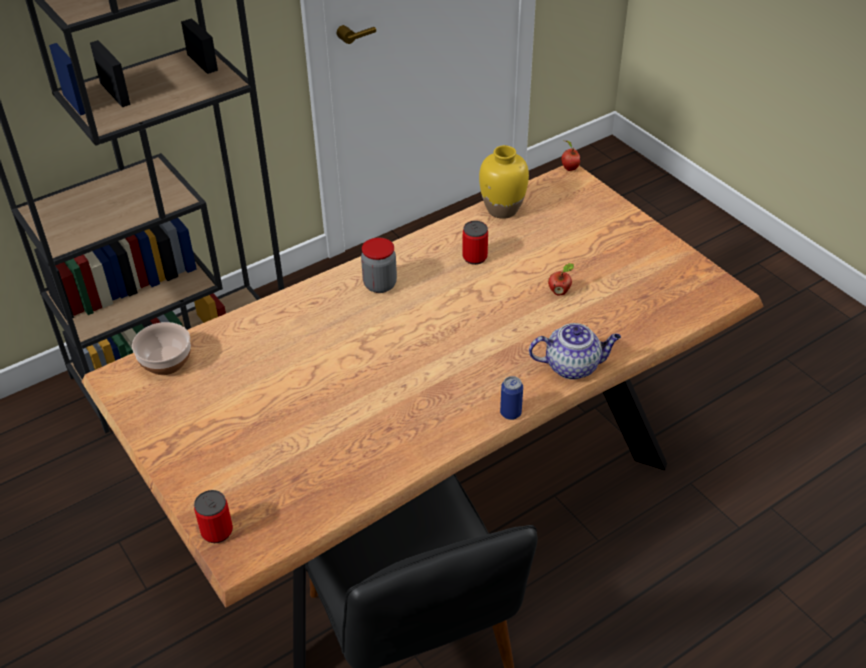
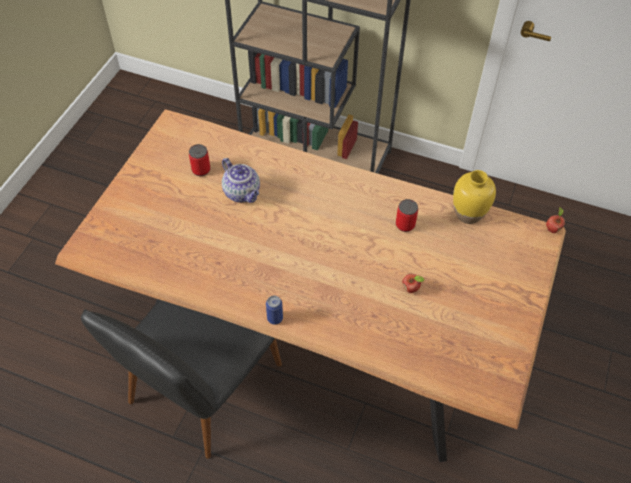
camera: 55 degrees right, 10 degrees up
(165, 361) = (197, 134): bowl -> none
(217, 531) = (93, 229): can -> can (201, 170)
(380, 285) = (337, 191): jar -> none
(573, 366) = (344, 332): teapot -> teapot (242, 193)

